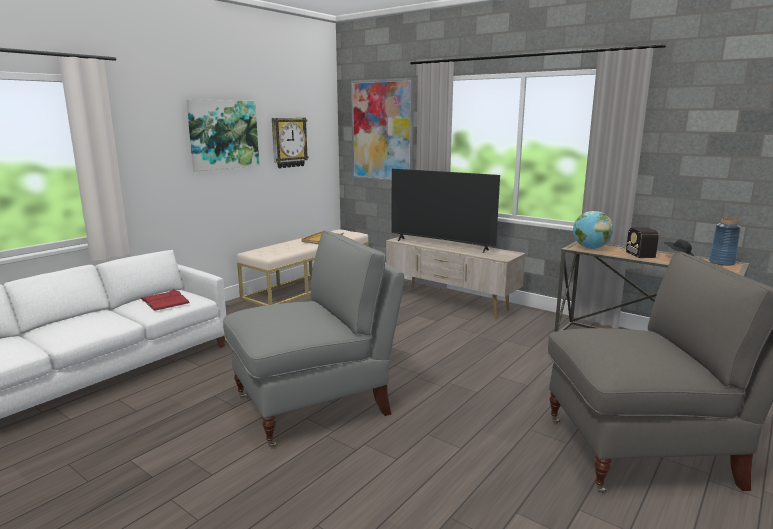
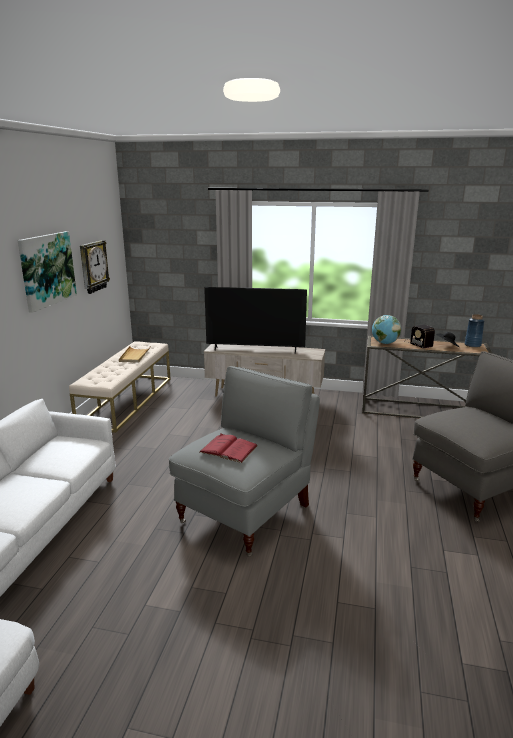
camera: 25 degrees left, 5 degrees up
(164, 301) = (65, 452): red book -> red book (228, 449)
(382, 130) = (176, 248): picture -> none

